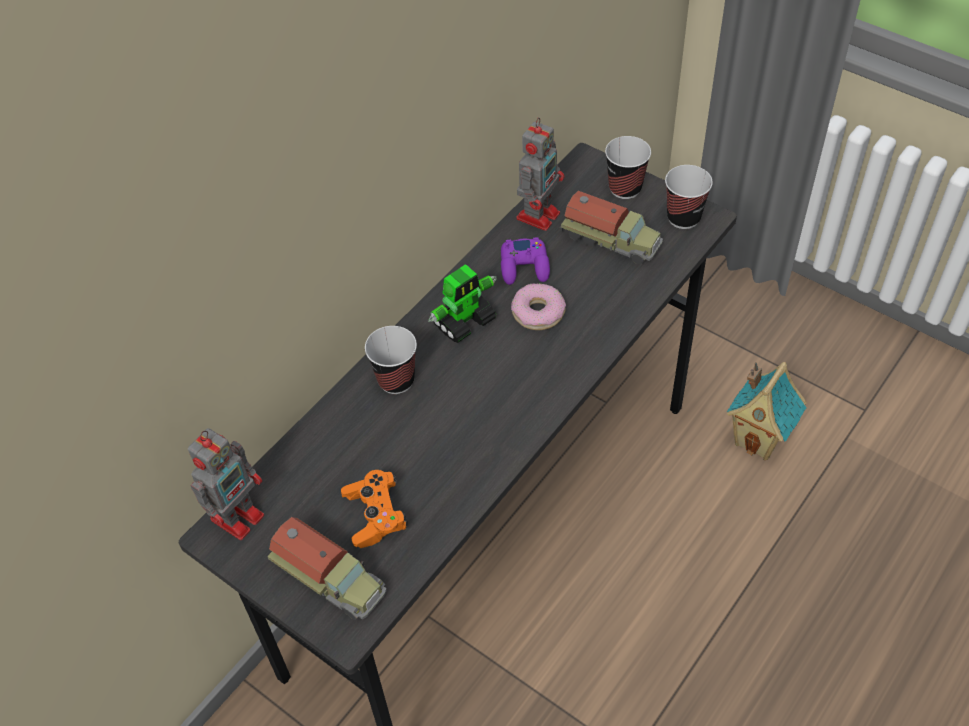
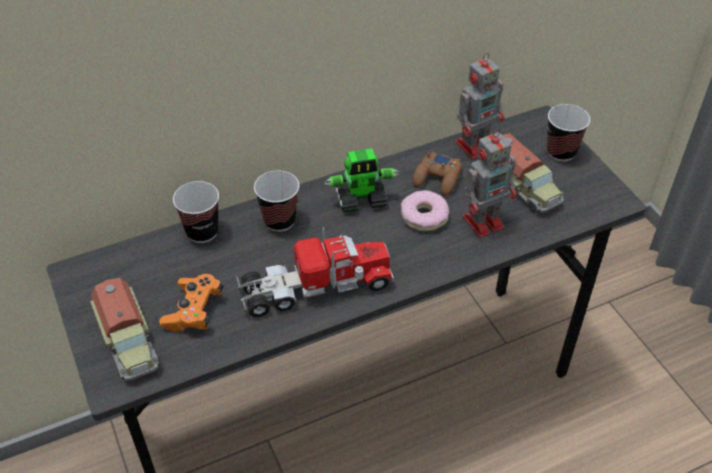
camera: 25 degrees right, 5 degrees down
(239, 515) = (100, 266): toy robot -> toy robot (484, 221)
(481, 434) = (315, 288): none -> toy truck
(525, 266) = (437, 178): purple game controller -> brown game controller
(683, 217) = (596, 192): cup -> cup (202, 232)
(759, 440) = (620, 431): toy house -> none

